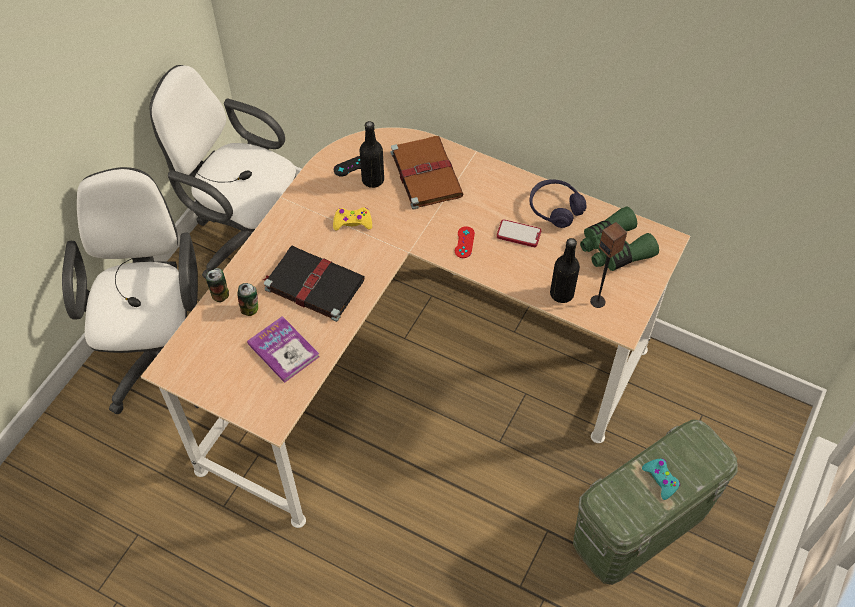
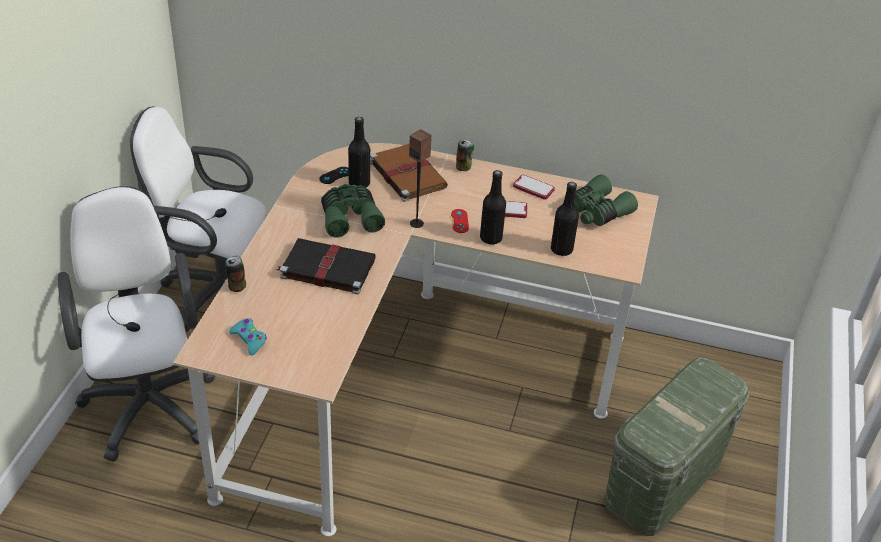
camera: 15 degrees left, 15 degrees down
(250, 308) = (270, 294): can -> can (464, 167)
(283, 350) = (313, 323): book -> none
(352, 222) = (350, 217): yellow game controller -> green binoculars
(491, 269) = (491, 238): none -> black bottle
(555, 208) = (533, 188): purple headphones -> phone
(598, 301) = (595, 251): speaker -> speaker (417, 223)
(661, 479) = (685, 408): turquoise game controller -> turquoise game controller (249, 339)

